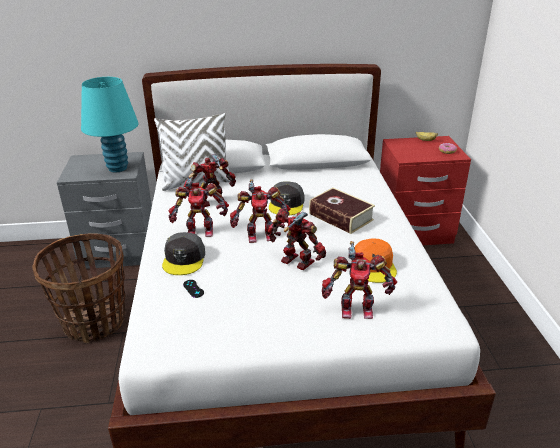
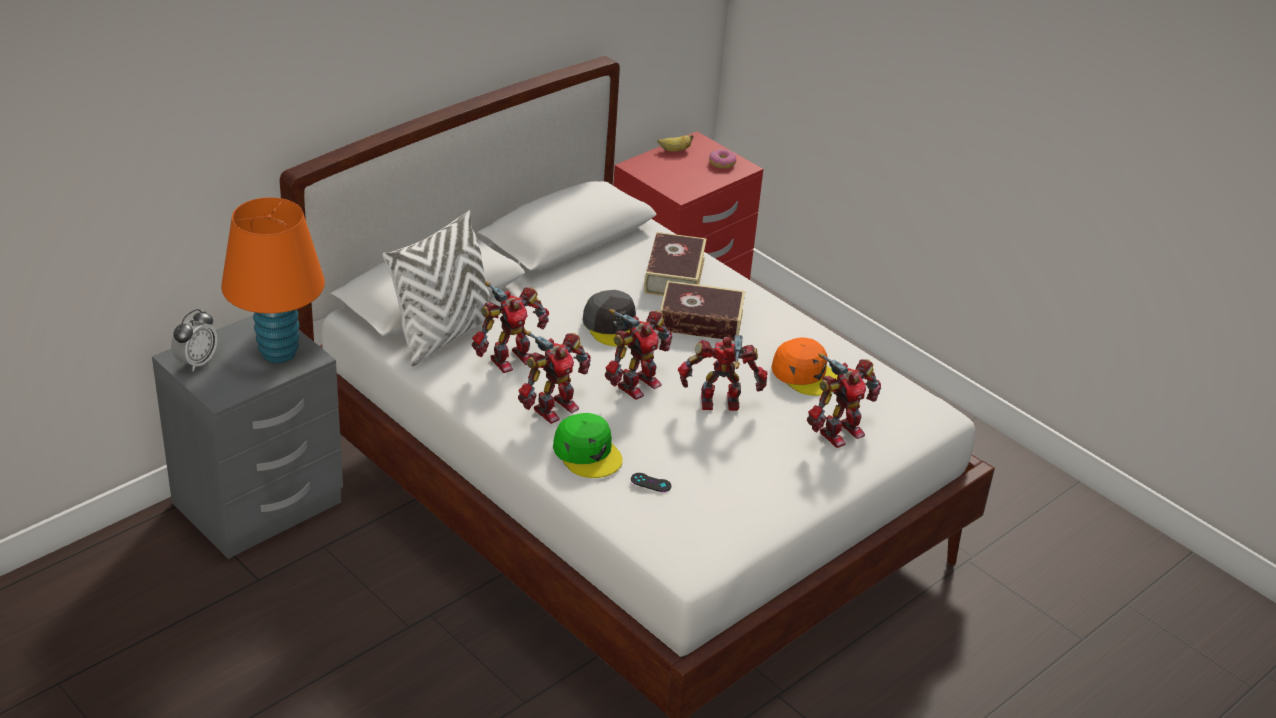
camera: 40 degrees left, 5 degrees up
(82, 162) = (196, 362): none -> alarm clock
(95, 321) = (367, 620): basket -> none
(118, 168) = (279, 353): turquoise table lamp -> orange table lamp
(184, 259) = (587, 453): grey cap -> green cap
(212, 202) = (509, 358): toy robot -> toy robot turned 150 degrees counterclockwise
(353, 191) = (674, 275): none -> book

